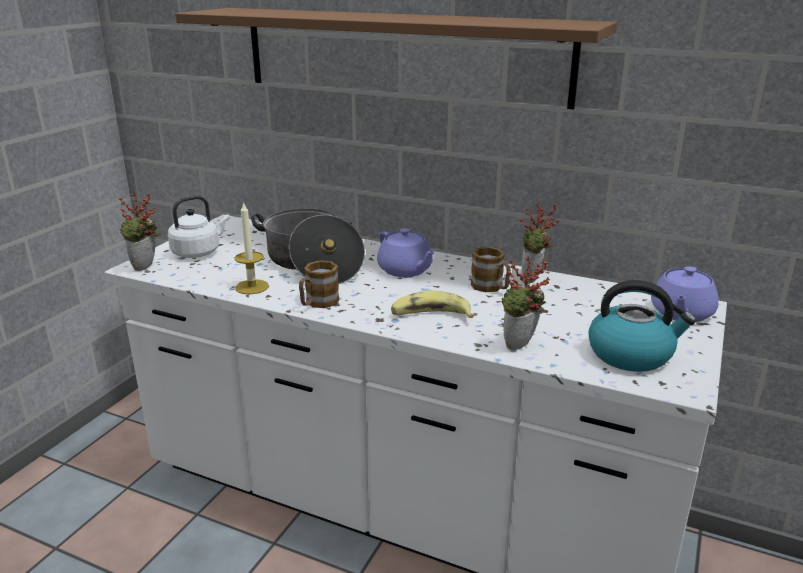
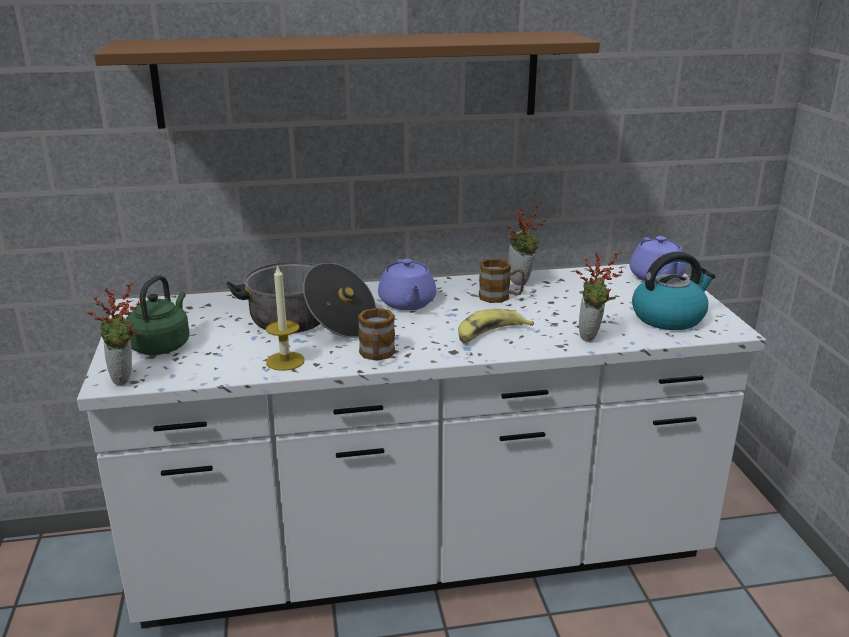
camera: 35 degrees left, 0 degrees up
(198, 252) = (162, 345): white kettle -> green kettle
(405, 270) = (407, 303): purple teapot -> purple teapot turned 60 degrees clockwise

